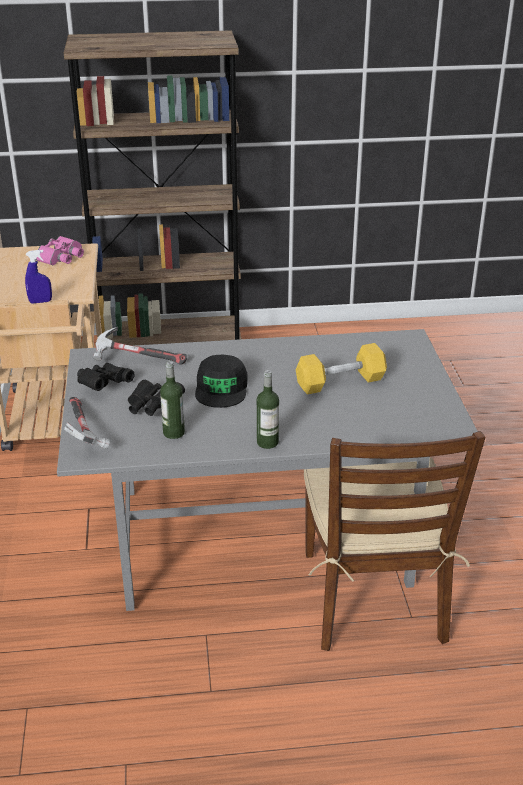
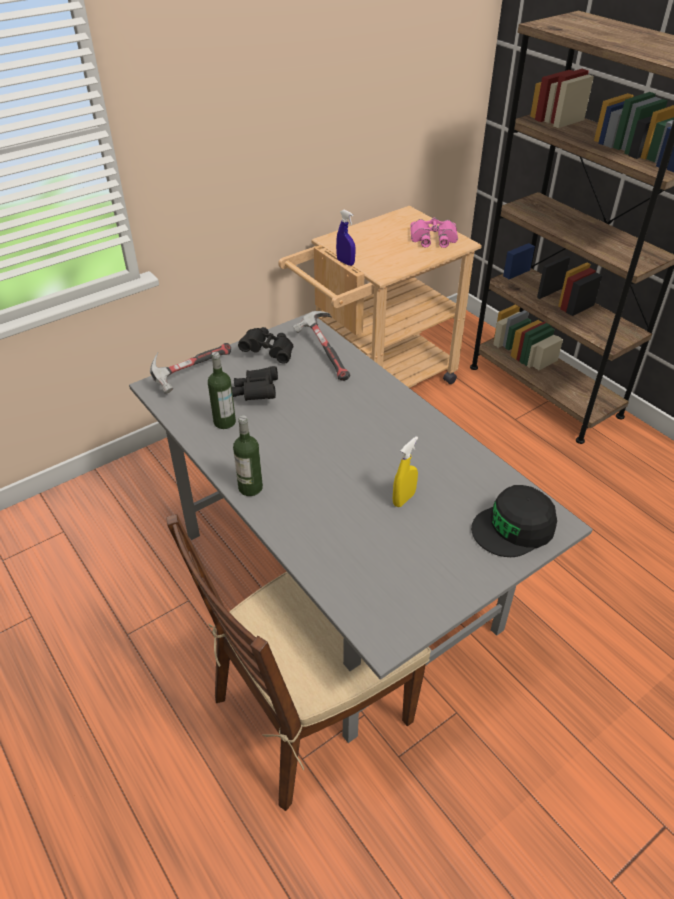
camera: 60 degrees right, 10 degrees up
(222, 388) = (320, 421): black cap -> black cap (514, 528)
(340, 382) = (404, 499): yellow dumbbell -> yellow spray bottle

